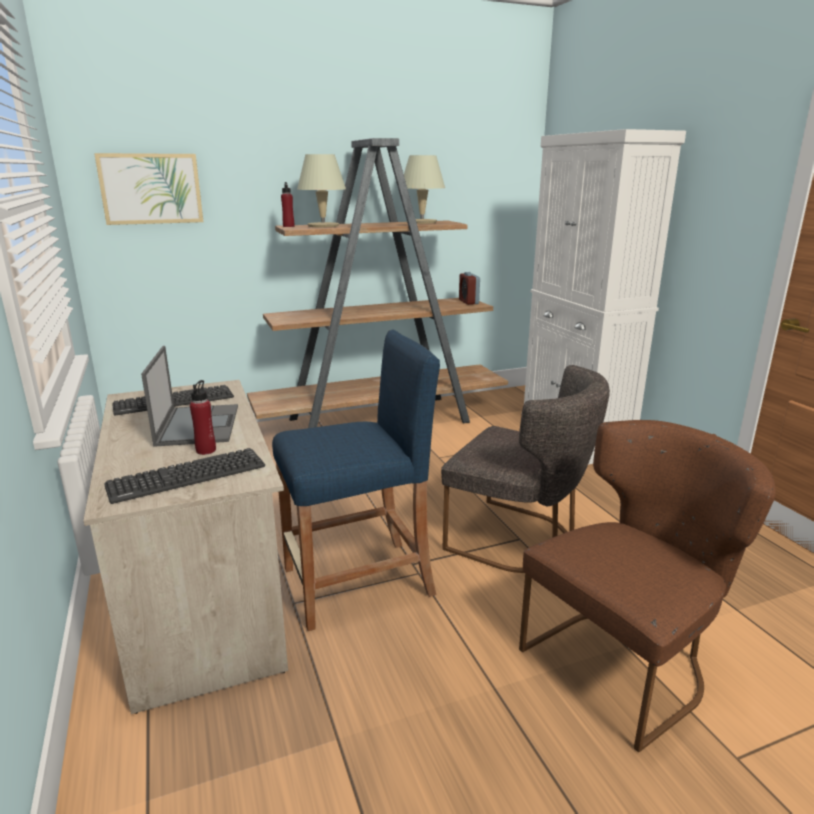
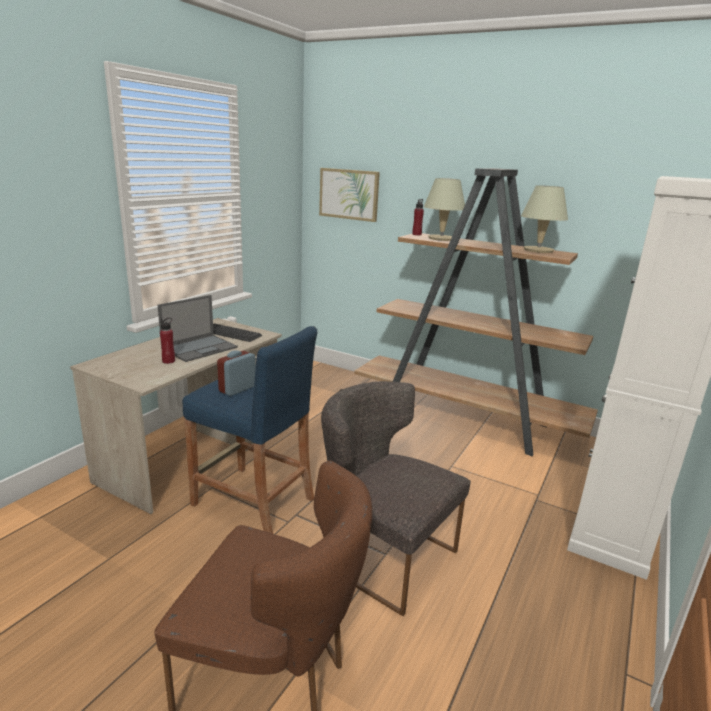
camera: 50 degrees right, 0 degrees up
(187, 476) = (132, 368): keyboard -> none
(468, 302) = (575, 339): alarm clock -> alarm clock (237, 389)
(519, 540) = (383, 554): grey chair -> grey chair turned 135 degrees clockwise

